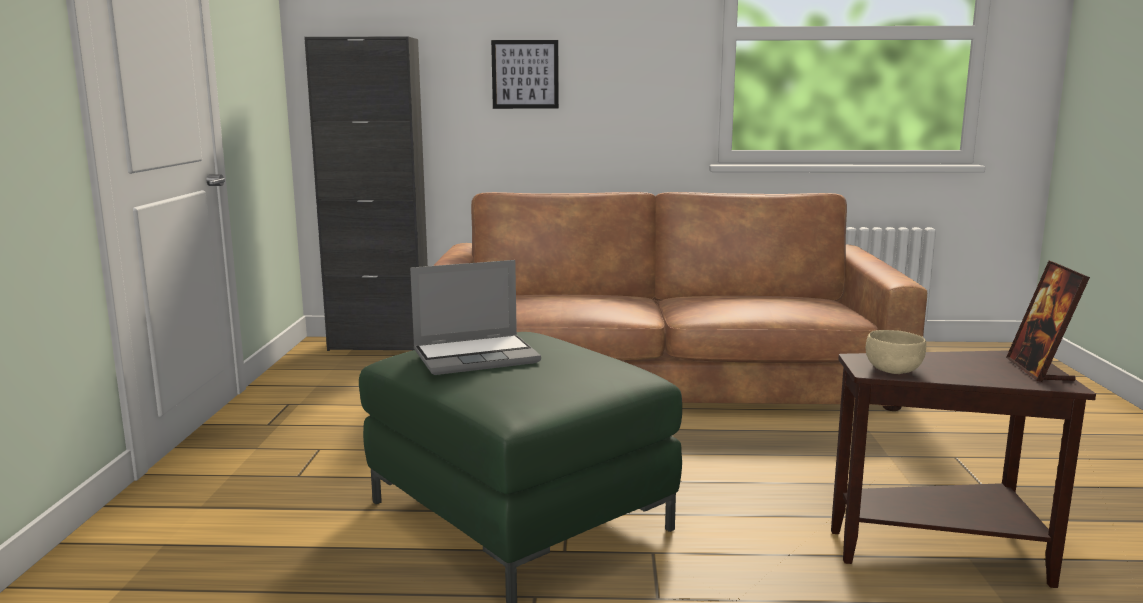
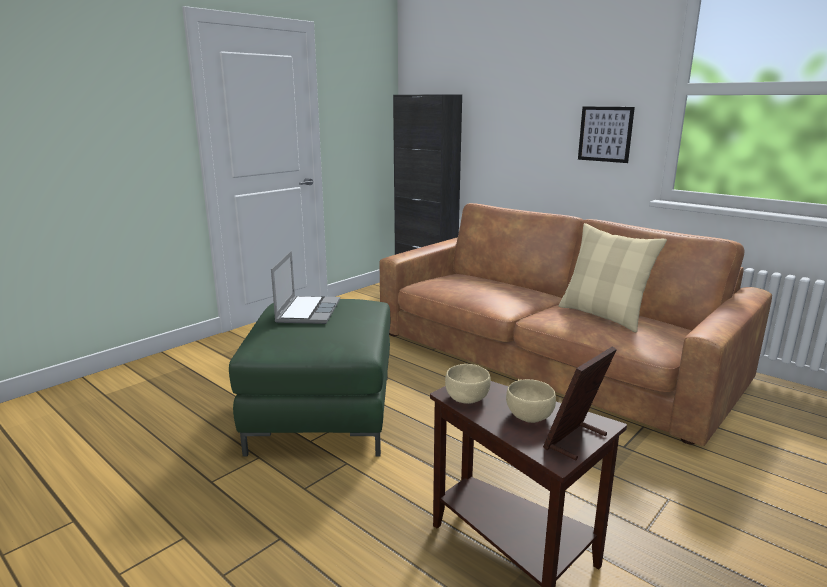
camera: 40 degrees right, 5 degrees up
(477, 356) = (307, 311): laptop -> laptop turned 105 degrees counterclockwise
(525, 74) = (525, 120): picture -> picture (605, 134)
(749, 299) = (603, 316): none -> beige pillow
(969, 366) = (530, 416): none -> beige bowl

